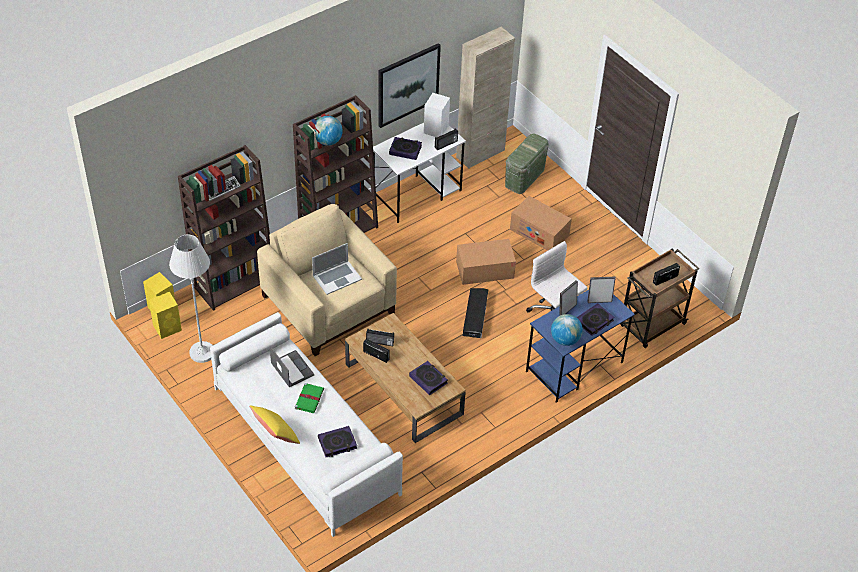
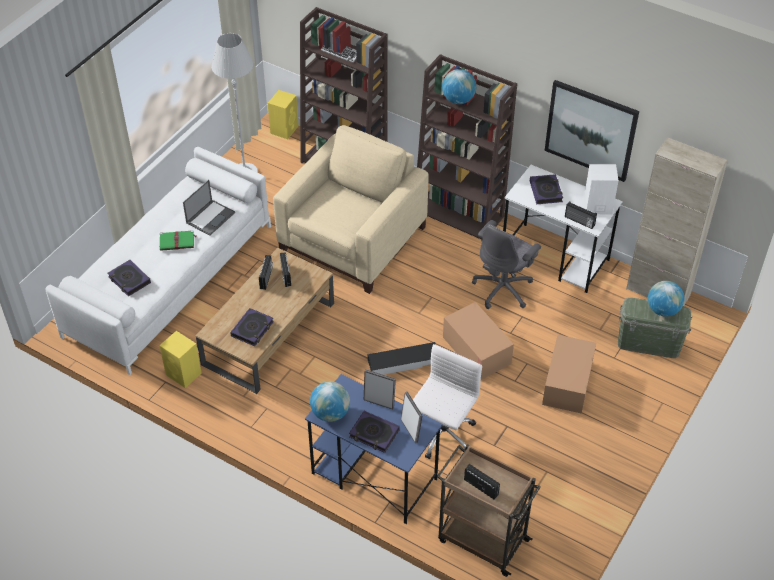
camera: 70 degrees right, 0 degrees up
(168, 327) = (263, 141): yellow speaker -> yellow speaker (184, 374)
(275, 435) = (123, 234): yellow pillow -> none
(337, 277) = (341, 206): laptop -> none
(432, 233) = (503, 289): none -> grey office chair
(528, 146) = (662, 310): none -> globe

